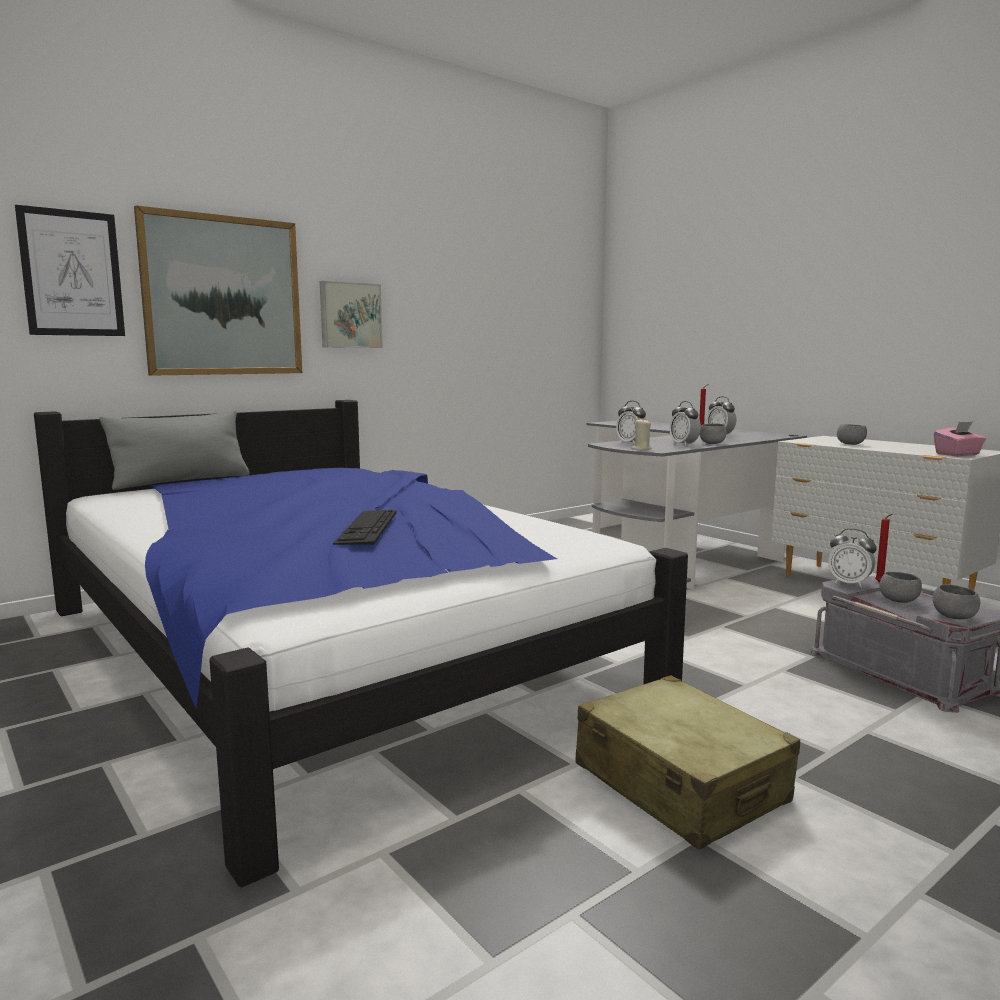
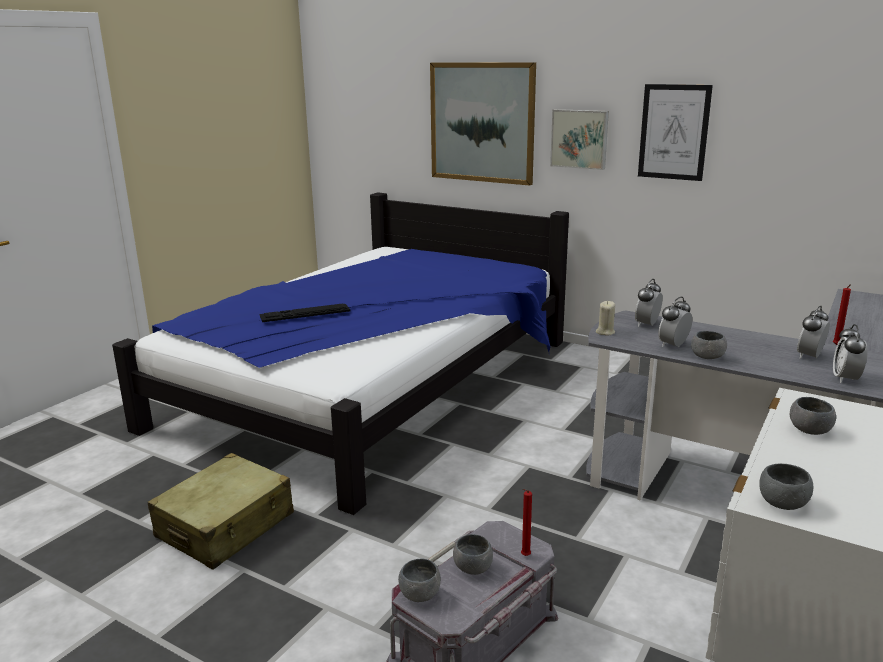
camera: 70 degrees right, 10 degrees up
(72, 273) = (400, 109): picture -> picture (673, 132)
(181, 481) = (430, 250): grey pillow -> none
(849, 584) = (504, 536): alarm clock -> alarm clock (845, 379)
(958, 454) = (782, 503): pink tissue box -> grey bowl

